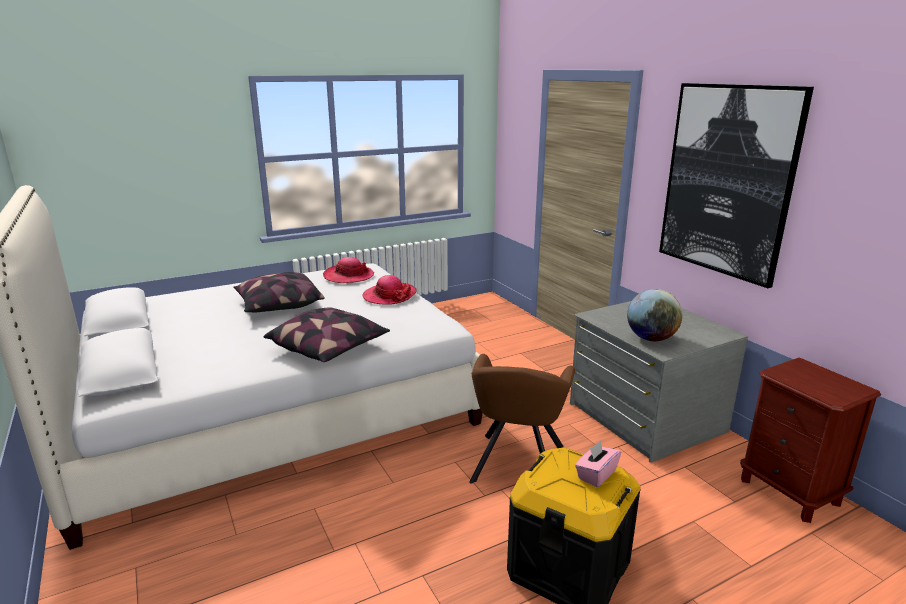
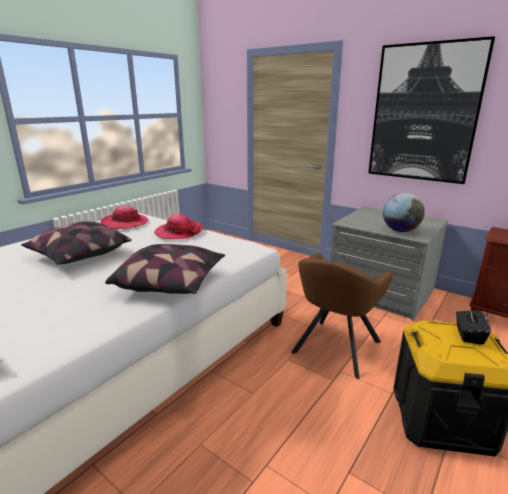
camera: 25 degrees left, 0 degrees up
(517, 466) = (335, 349): brown armchair -> brown armchair turned 45 degrees clockwise
(596, 475) = (468, 335): pink tissue box -> black tissue box

